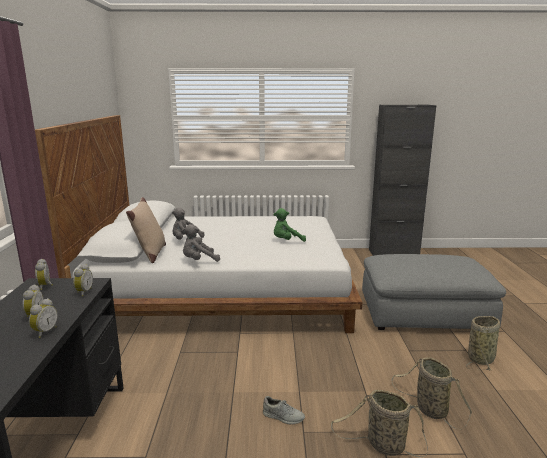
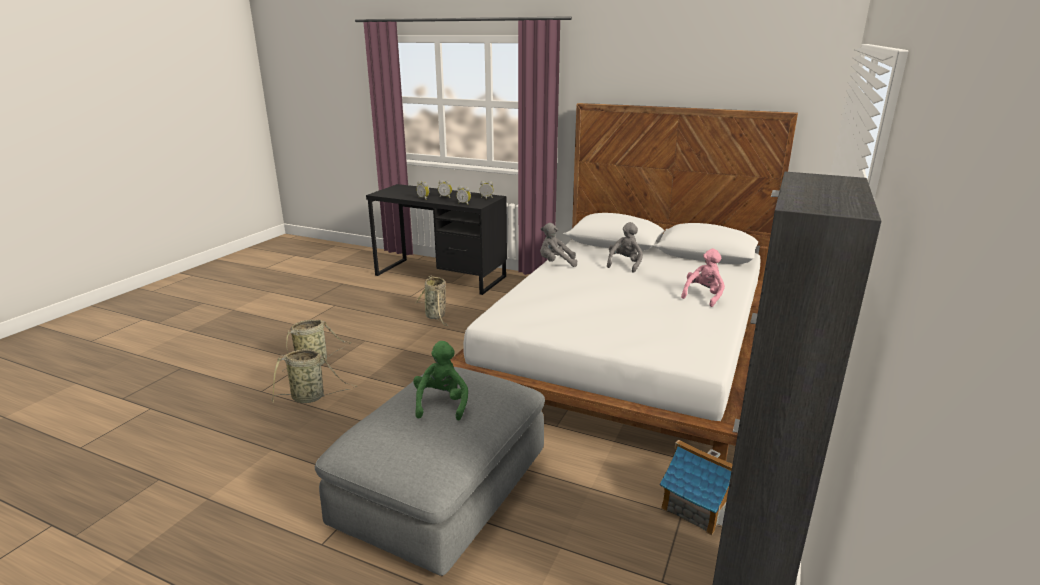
camera: 115 degrees right, 5 degrees up
(150, 254) = (593, 249): beige pillow -> none
(199, 261) = (556, 263): grey plush toy -> grey plush toy turned 90 degrees counterclockwise
(233, 221) = (703, 296): none -> pink plush toy
(283, 417) = (387, 337): grey shoe -> none
(286, 241) = (583, 310): green plush toy -> green plush toy (441, 404)
(353, 261) = (698, 507): none -> toy house
(481, 358) = (313, 474): basket -> basket (436, 316)

